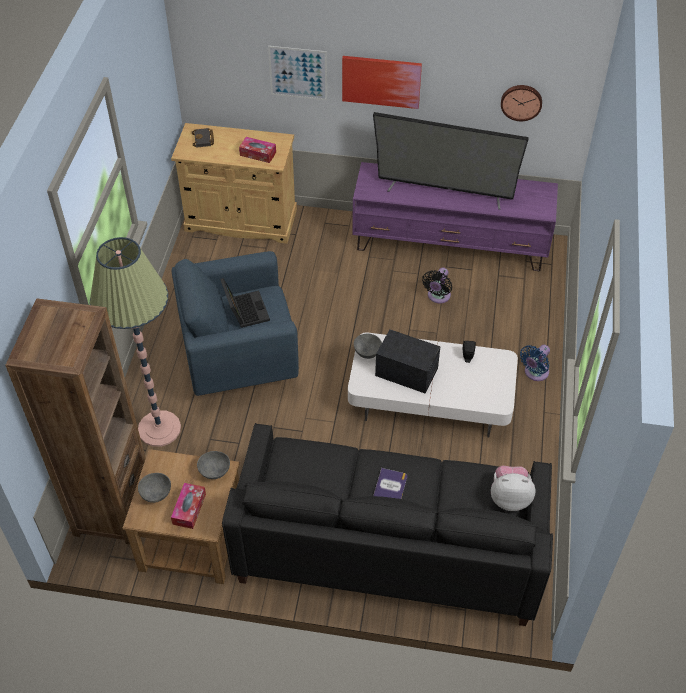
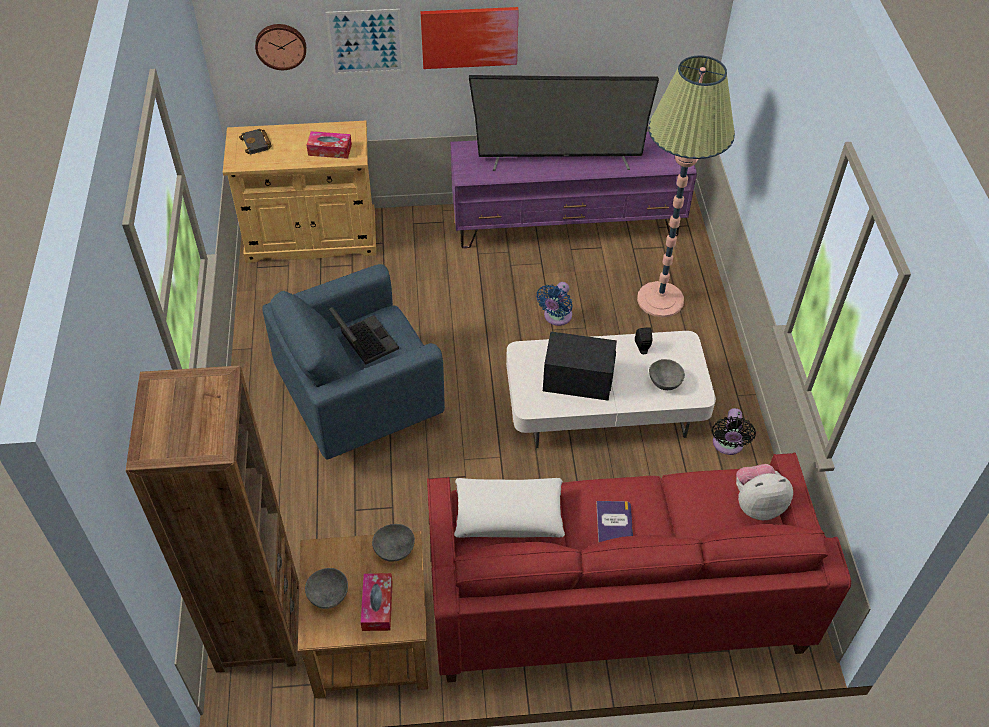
camera: 15 degrees left, 0 degrees up
(159, 429) = (287, 510): floor lamp -> floor lamp (660, 300)
(311, 463) = (509, 514): none -> white pillow
(367, 352) = (523, 364): grey bowl -> grey bowl (664, 382)
(388, 548) = (613, 596): black sofa -> red sofa
(438, 296) = (573, 285): black fan -> black fan (727, 445)
(521, 101) = (638, 37): wall clock -> wall clock (281, 45)
(534, 373) = (711, 352): blue fan -> blue fan (556, 317)

